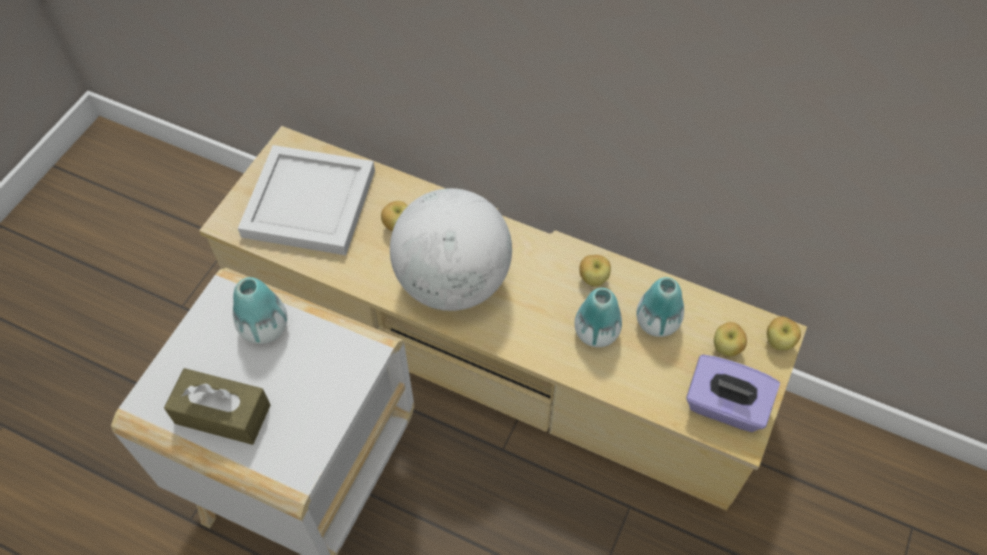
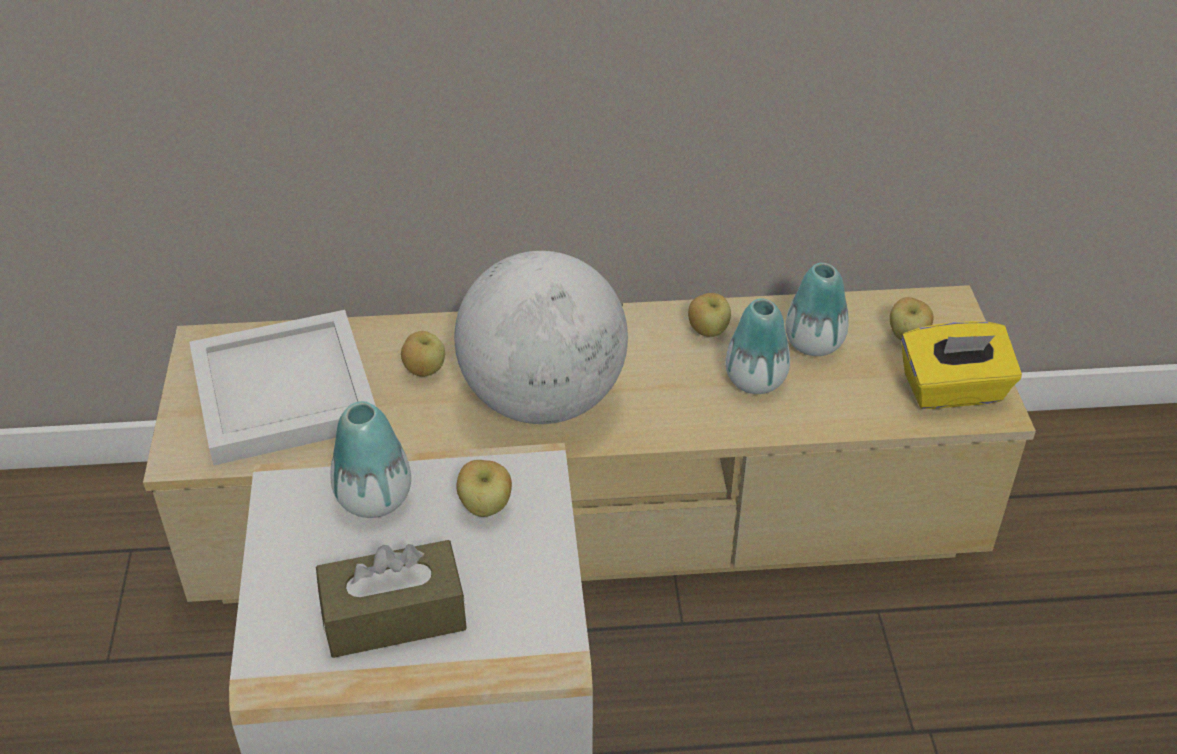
camera: 30 degrees left, 15 degrees down
(725, 406) = (953, 391): purple tissue box -> yellow tissue box
(778, 342) = (955, 310): apple -> apple (486, 507)

